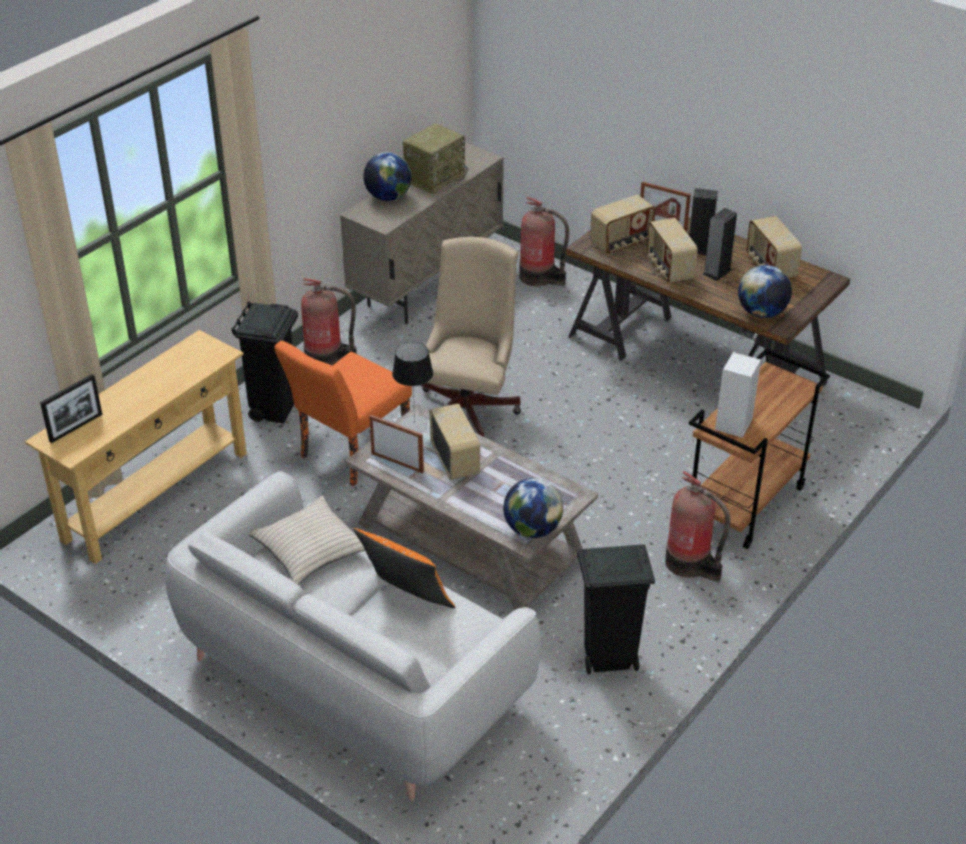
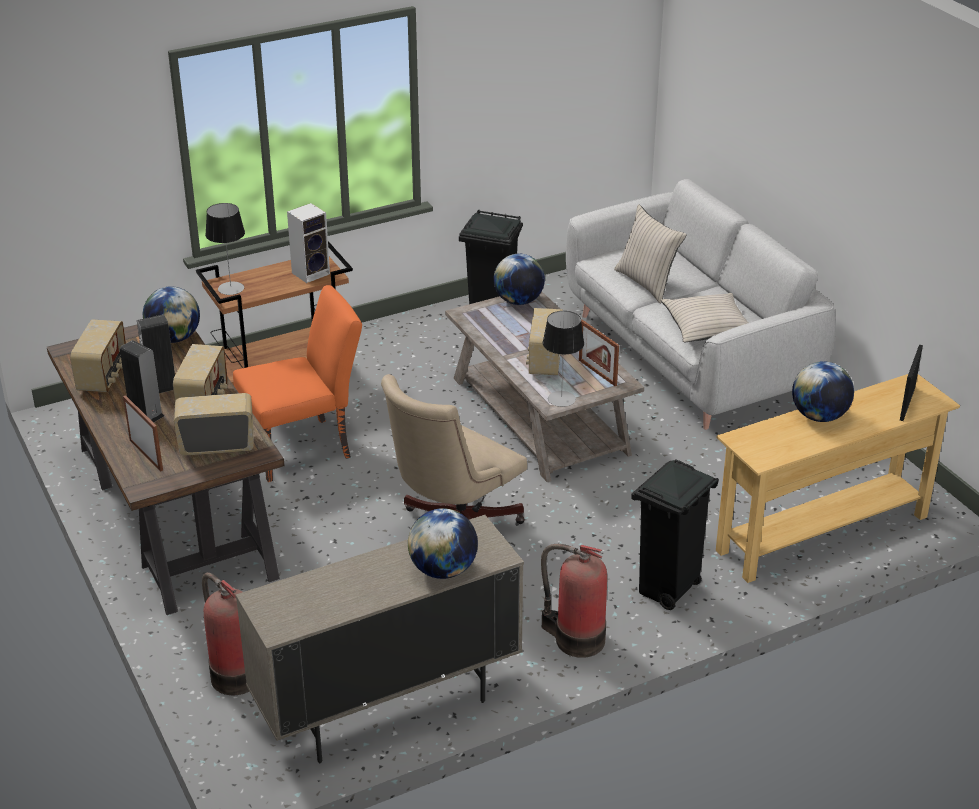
camera: 155 degrees left, 5 degrees down
(76, 428) = (907, 404): picture frame -> picture frame turned 45 degrees counterclockwise
(157, 393) = (819, 416): none -> globe
(349, 454) = (608, 519): orange chair -> orange chair (305, 447)
(406, 599) = (647, 283): orange pillow -> beige pillow
(435, 178) = (358, 584): radio -> none
(690, 564) = (374, 354): fire extinguisher -> none
(785, 384) = (231, 288): none -> table lamp

